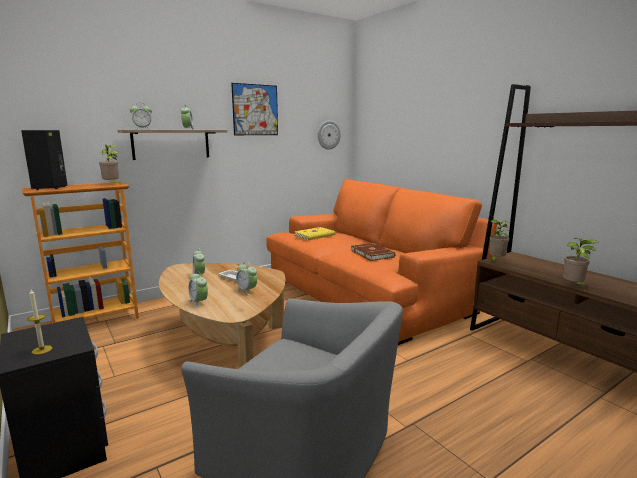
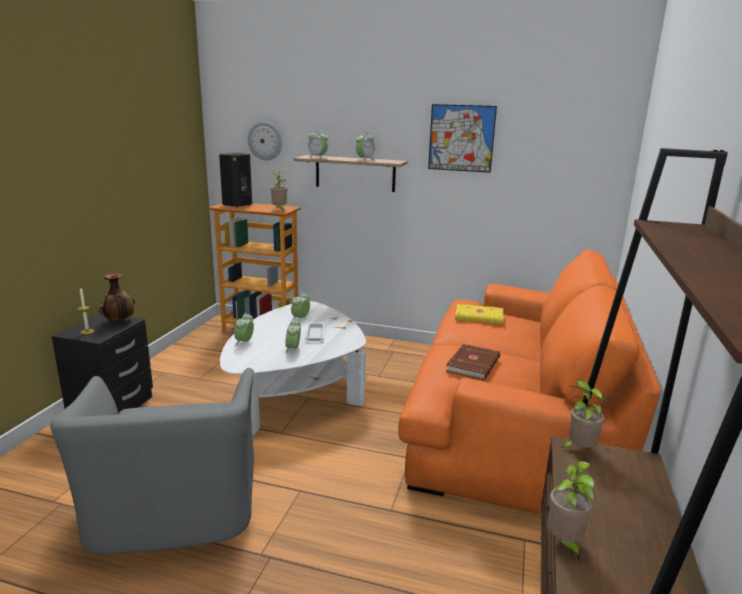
camera: 50 degrees right, 5 degrees up
(57, 328) = (119, 321): none -> vase
(224, 341) = (296, 393): brown coffee table -> white coffee table
(328, 135) = (580, 178): wall clock -> wall clock (265, 141)

